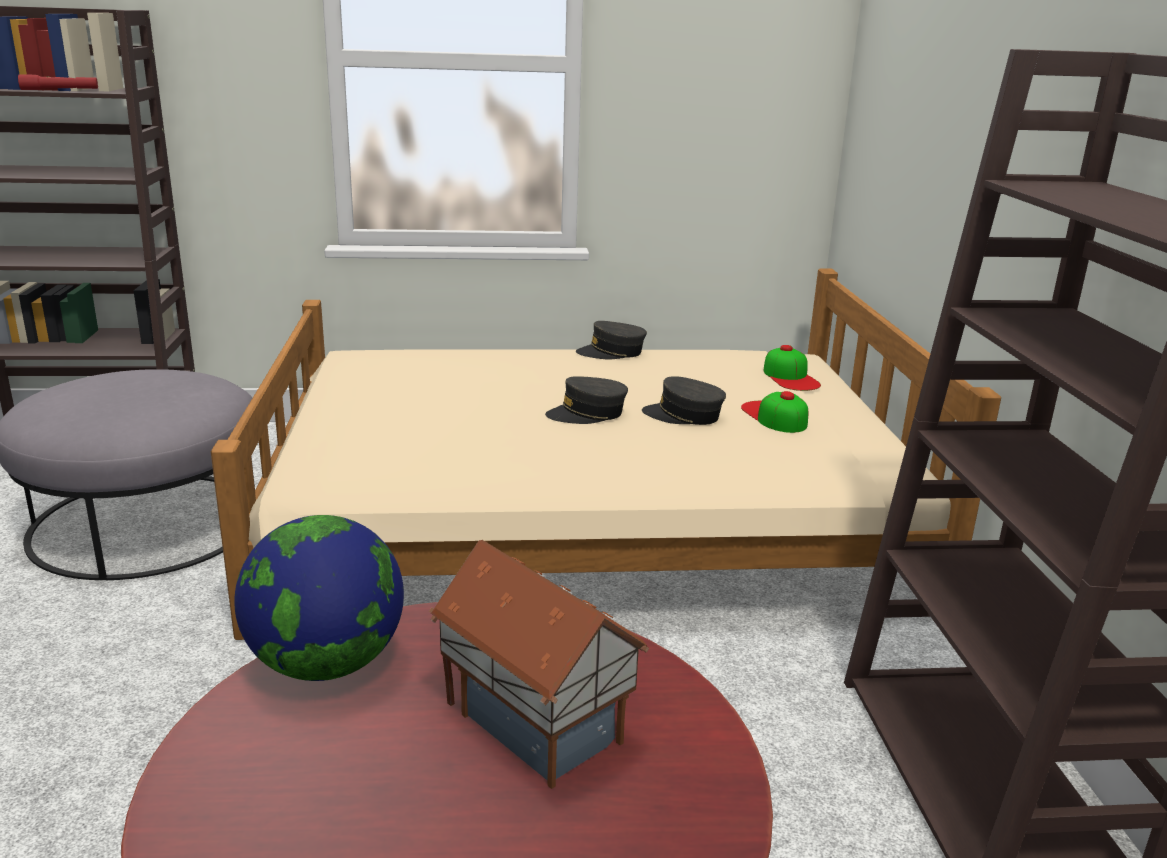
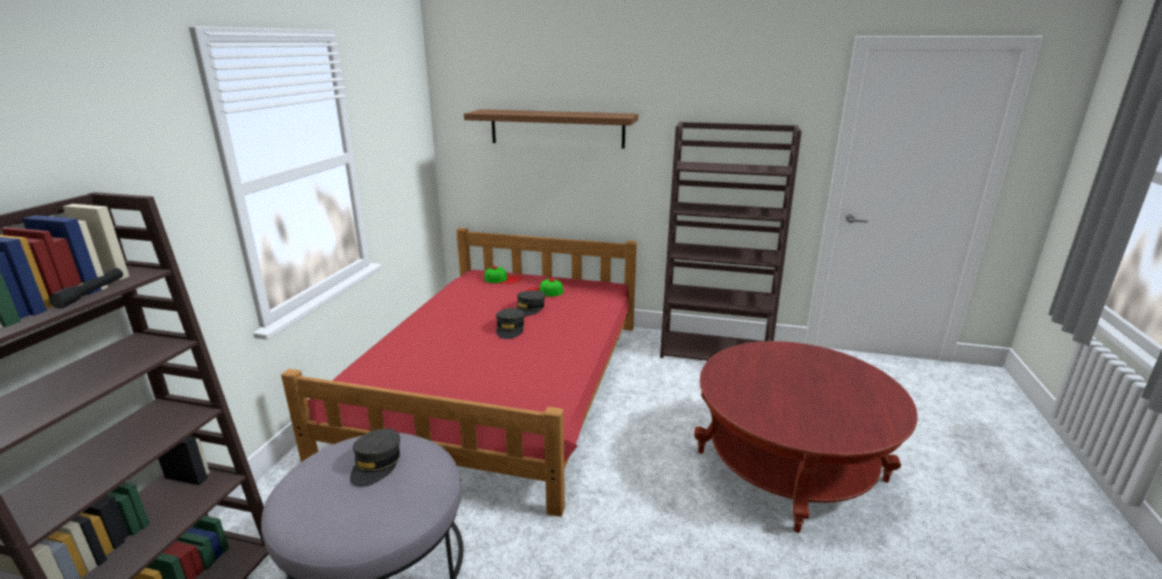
camera: 70 degrees left, 0 degrees up
(60, 90) = (91, 293): red flashlight -> black flashlight
(326, 664) = (742, 408): globe -> none
(537, 718) = (777, 371): toy house -> none
(582, 515) = (500, 385): beige bed -> red bed
(611, 352) = (429, 309): grey cap -> grey cap (376, 464)
(962, 70) = (557, 128): none -> brown shelf

